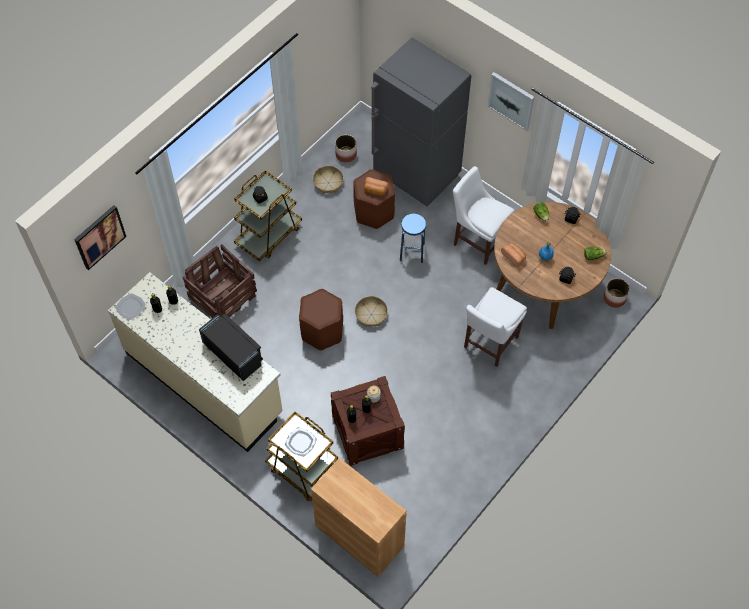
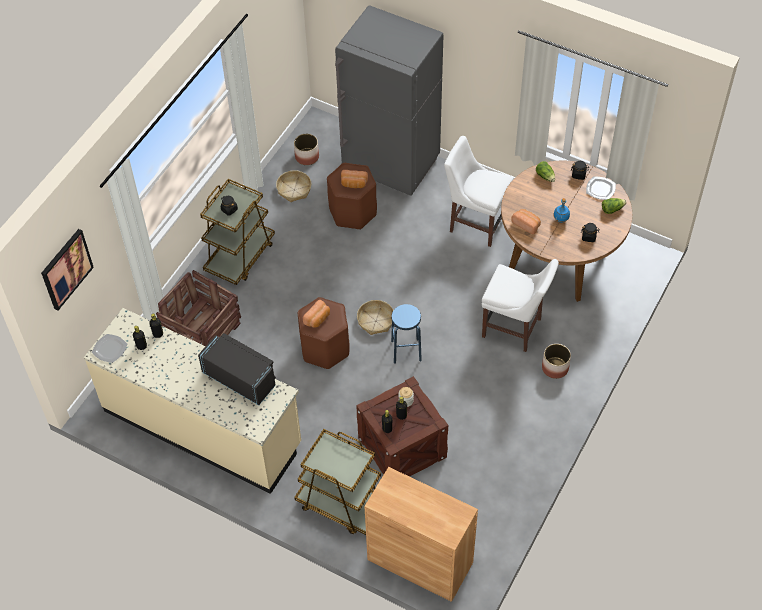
camera: 10 degrees left, 5 degrees down
(301, 442) = (338, 461): plate -> plate (601, 189)
(316, 308) = (318, 319): none -> bread
(412, 252) = (405, 247): blue stool -> blue stool (406, 351)
(489, 344) = (514, 329): white chair -> white chair turned 90 degrees counterclockwise
(511, 100) = (493, 53): picture -> none
(614, 298) = (638, 257): planter -> planter (554, 368)

